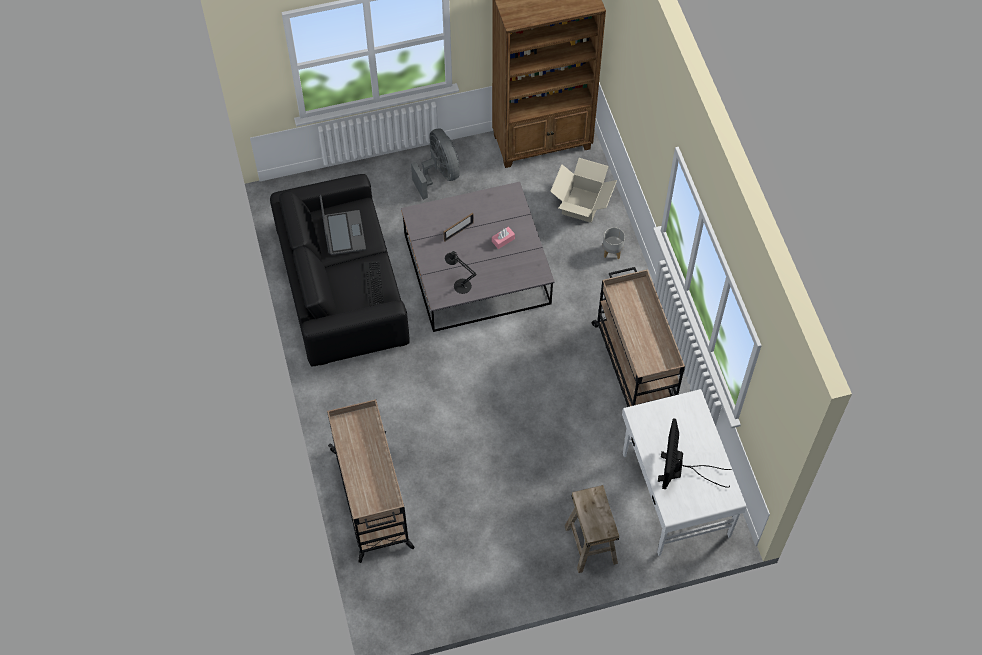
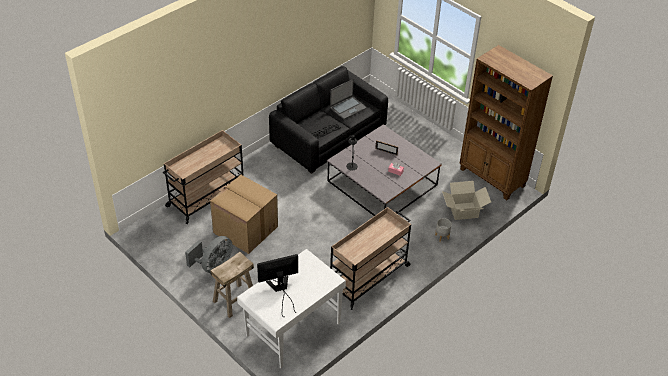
camera: 60 degrees right, 15 degrees down
(439, 174) = (431, 144): grey fan -> grey fan (213, 266)
(467, 477) = (244, 229): none -> cardboard box

